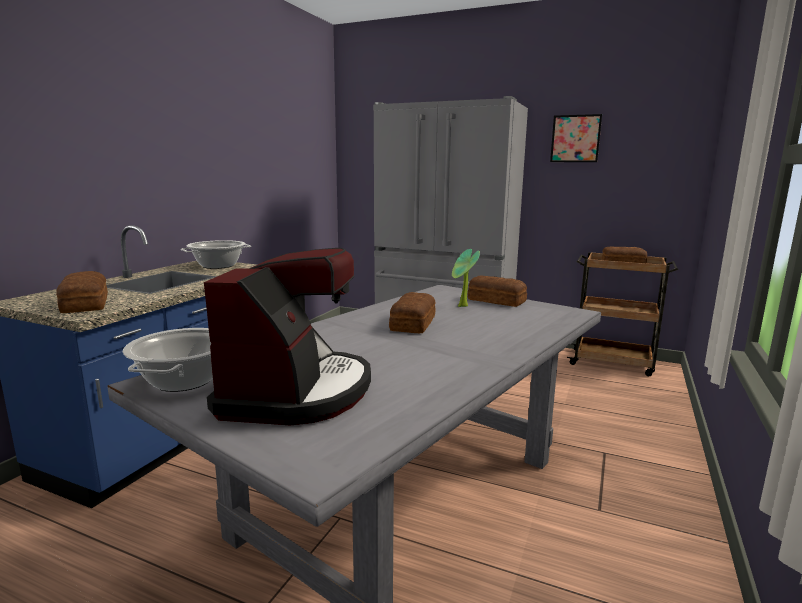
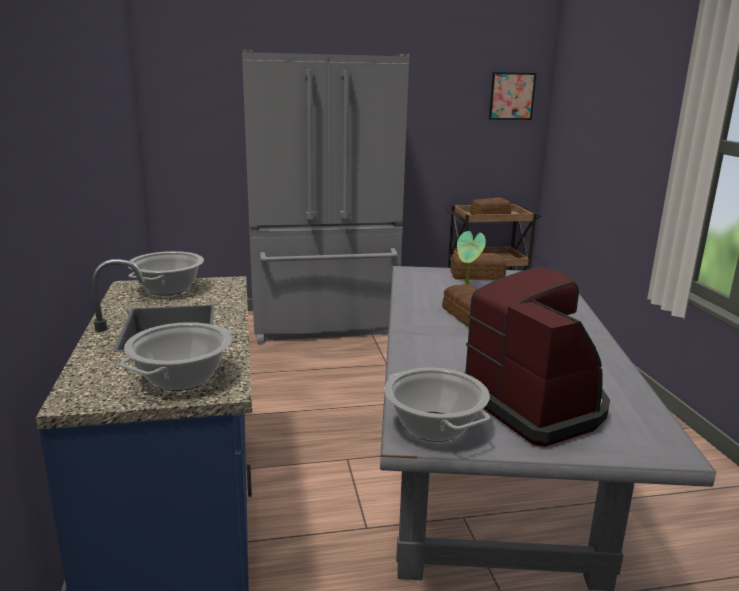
camera: 35 degrees left, 5 degrees up
(86, 303) = (181, 378): bread -> cooking pot
(575, 138) = (435, 91): picture -> picture (511, 96)

